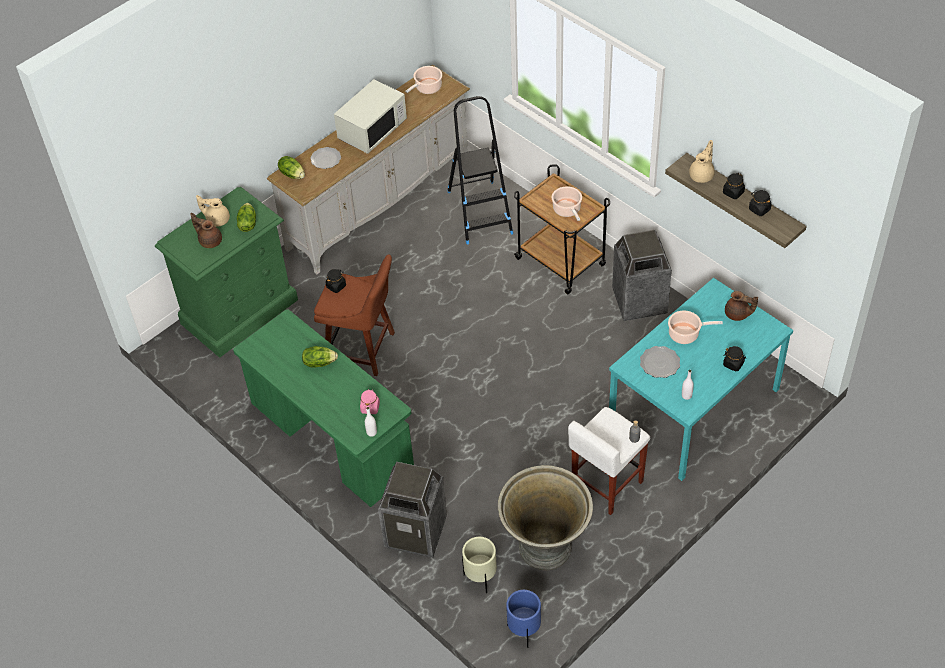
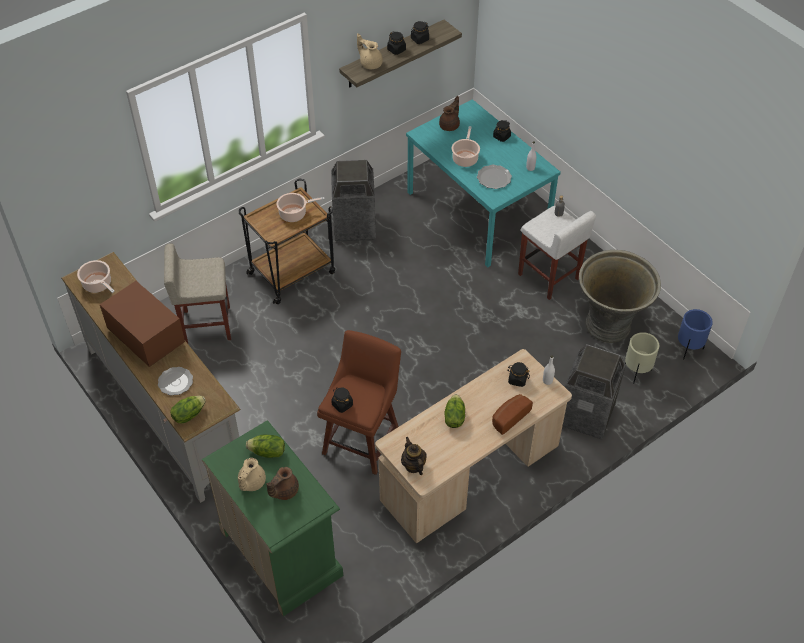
camera: 85 degrees left, 0 degrees up
(263, 339) = (413, 465): none -> teapot
(323, 405) = (509, 417): none -> bread
(331, 438) = (470, 474): green desk -> beige desk
(370, 407) = (517, 379): pink jar -> black jar
(372, 130) = (146, 337): white microwave -> brown microwave
(480, 212) = (206, 325): black step ladder -> beige stool

